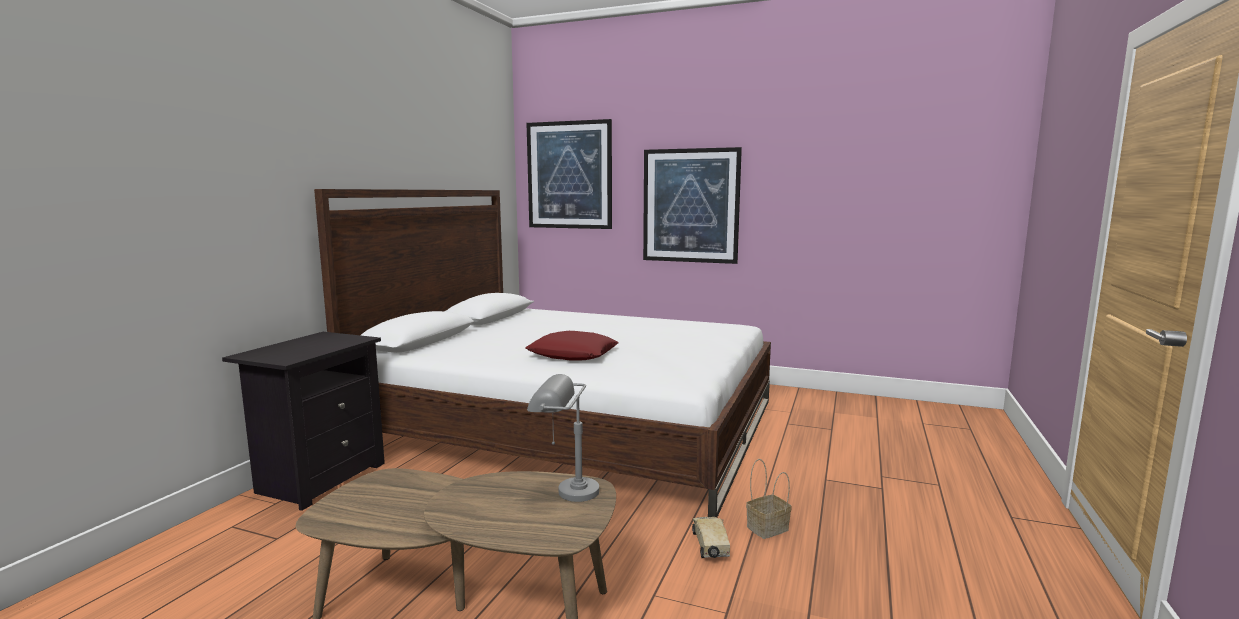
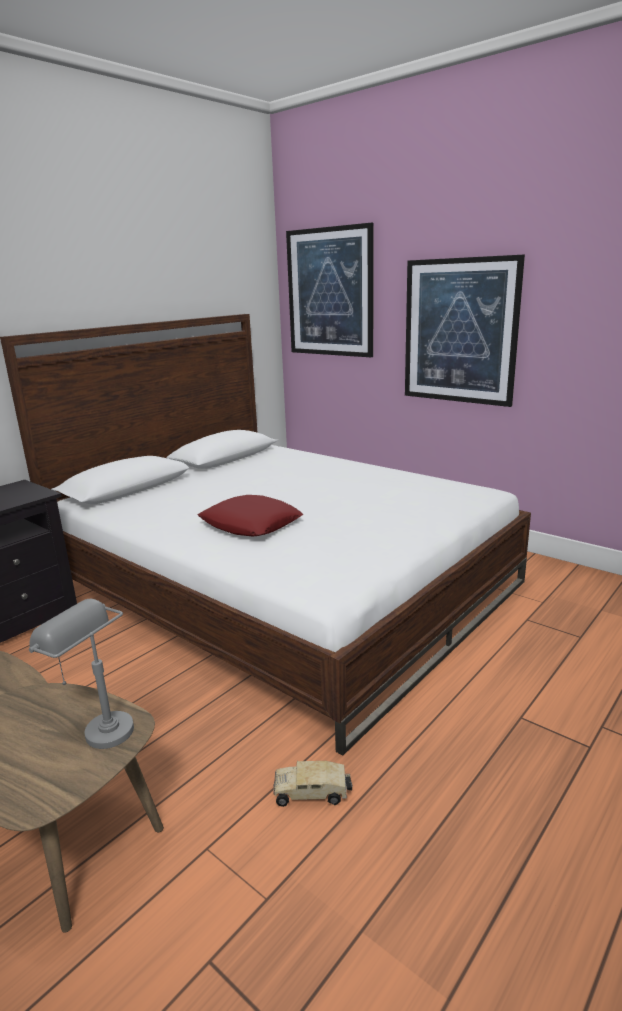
camera: 20 degrees right, 10 degrees up
(710, 547) = (313, 793): toy truck -> toy truck turned 105 degrees counterclockwise
(768, 527) = (398, 779): basket -> none

